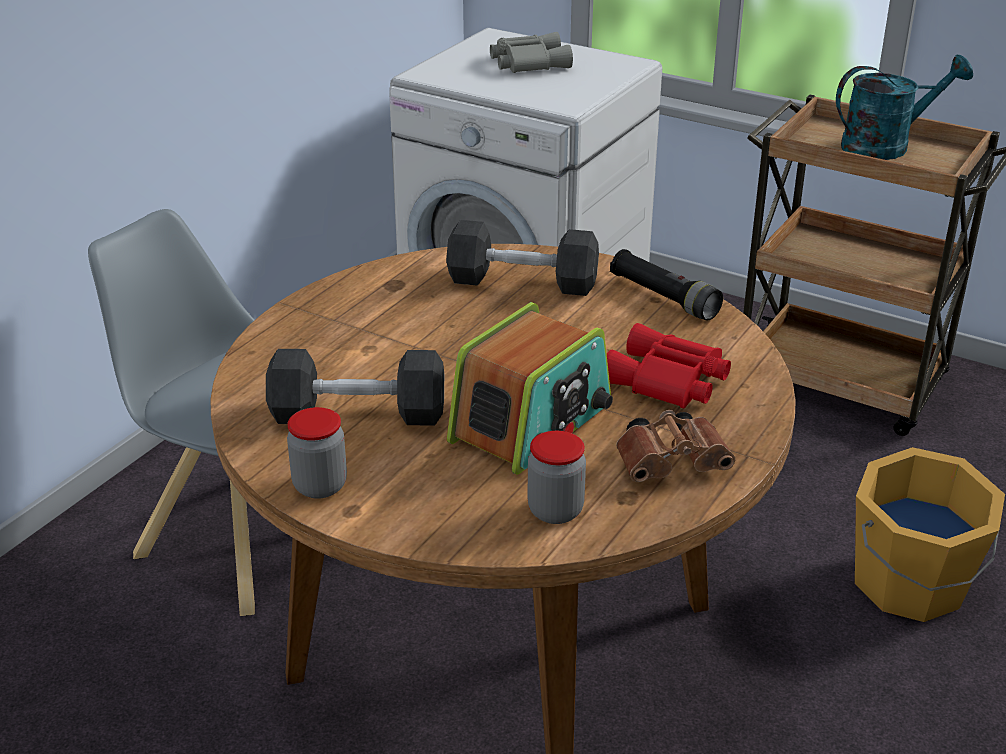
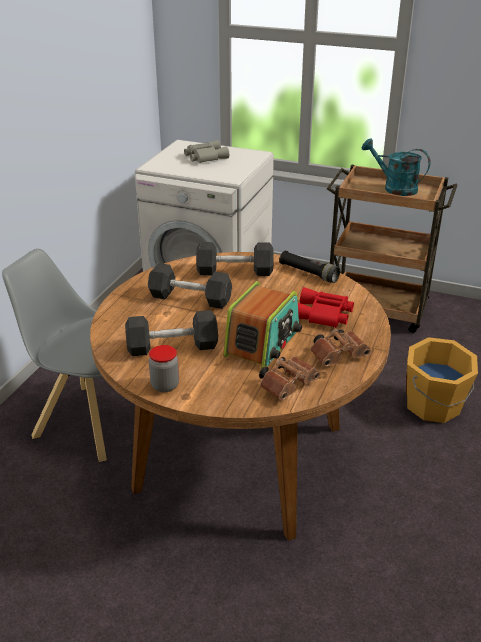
camera: 10 degrees left, 0 degrees up
(421, 325) = (190, 298): none -> grey dumbbell
(555, 511) = (288, 385): jar -> brown binoculars
(886, 146) = (394, 188): turquoise watering can -> turquoise watering can turned 120 degrees counterclockwise

